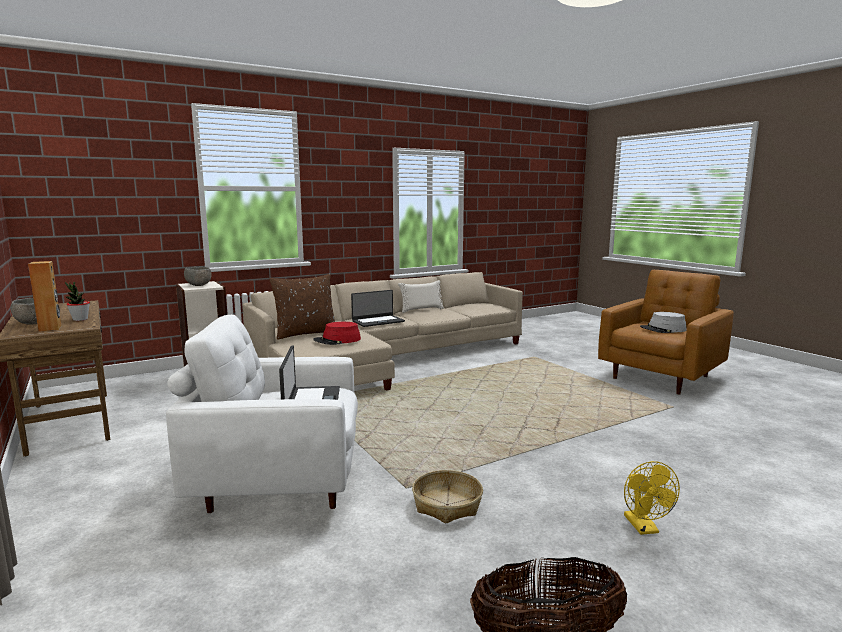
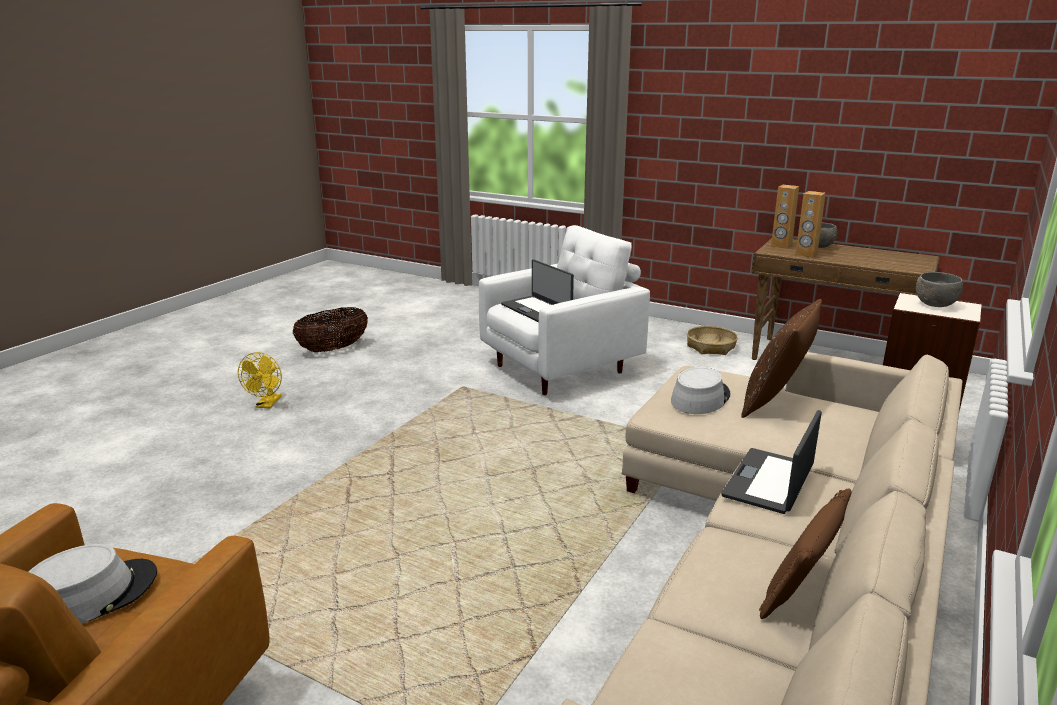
camera: 150 degrees right, 10 degrees up
(80, 319) = (806, 255): potted plant -> brown speaker
(337, 340) = (700, 398): red hat -> grey hat
(421, 310) = (800, 587): white pillow -> brown pillow
(447, 504) = (422, 385): basket -> basket (711, 347)
(644, 528) = (267, 405): yellow fan -> yellow fan turned 135 degrees counterclockwise

